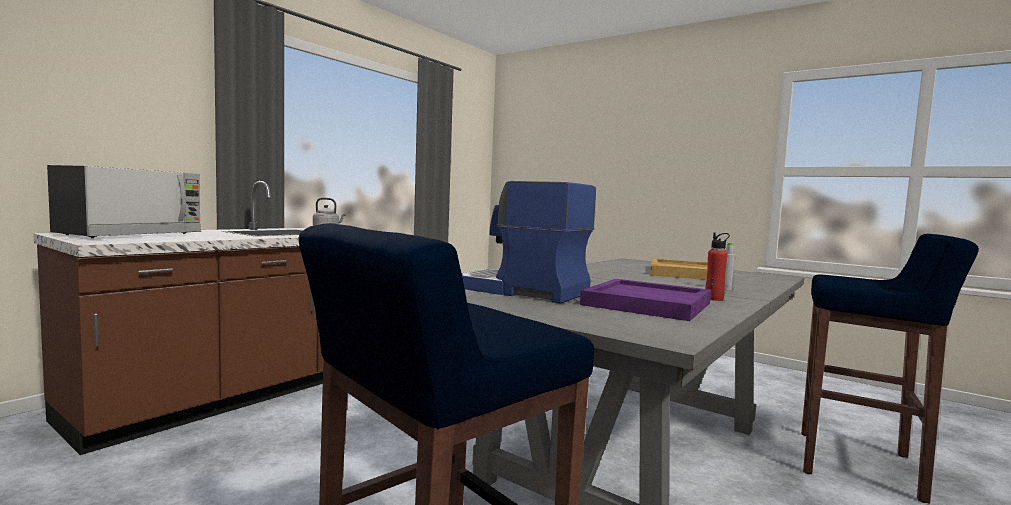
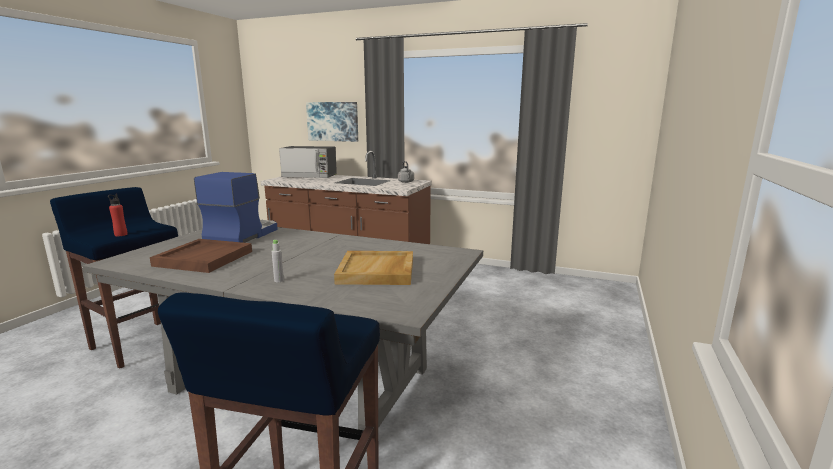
camera: 75 degrees right, 10 degrees up
(112, 121) = (333, 121): none -> picture
(645, 304) = (204, 258): purple tray -> brown tray
(714, 299) = (227, 274): red bottle -> red bottle (121, 234)

